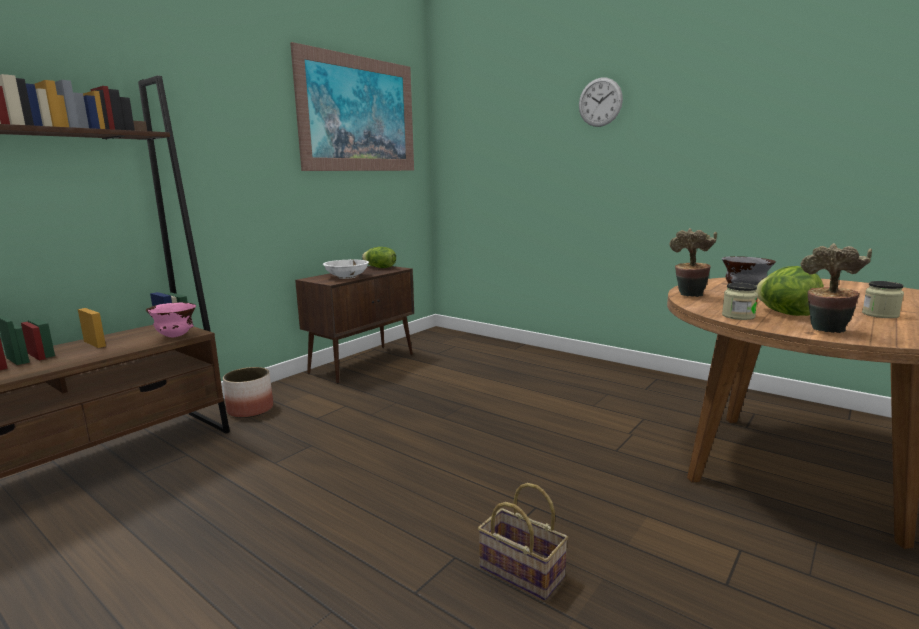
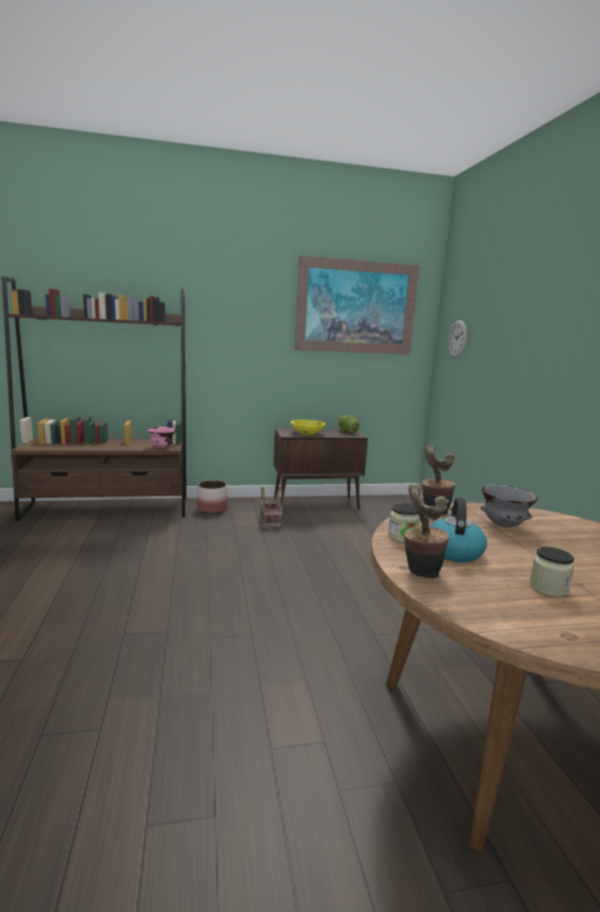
camera: 40 degrees right, 0 degrees up
(347, 277) = (307, 433): white bowl -> yellow bowl
(519, 572) = (179, 657): basket -> basket (269, 521)
(600, 102) = (546, 304): wall clock -> wall clock (457, 339)
(786, 314) = (453, 551): lettuce -> kettle

